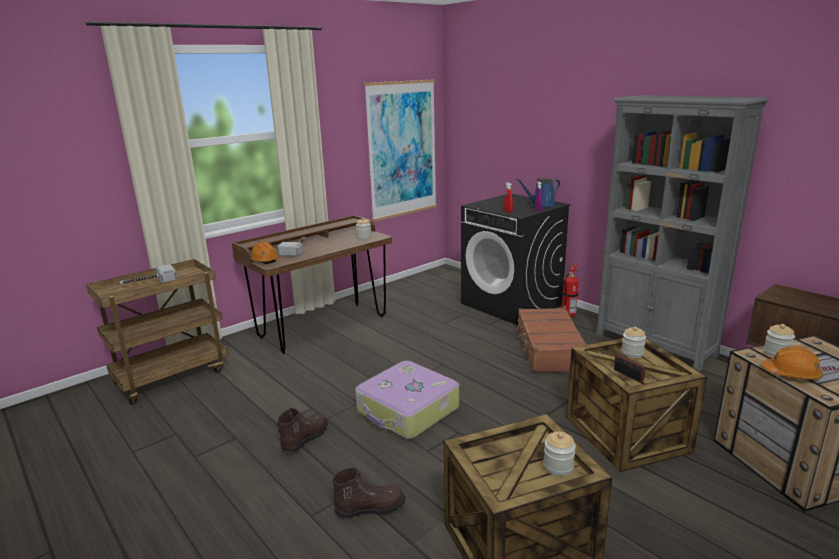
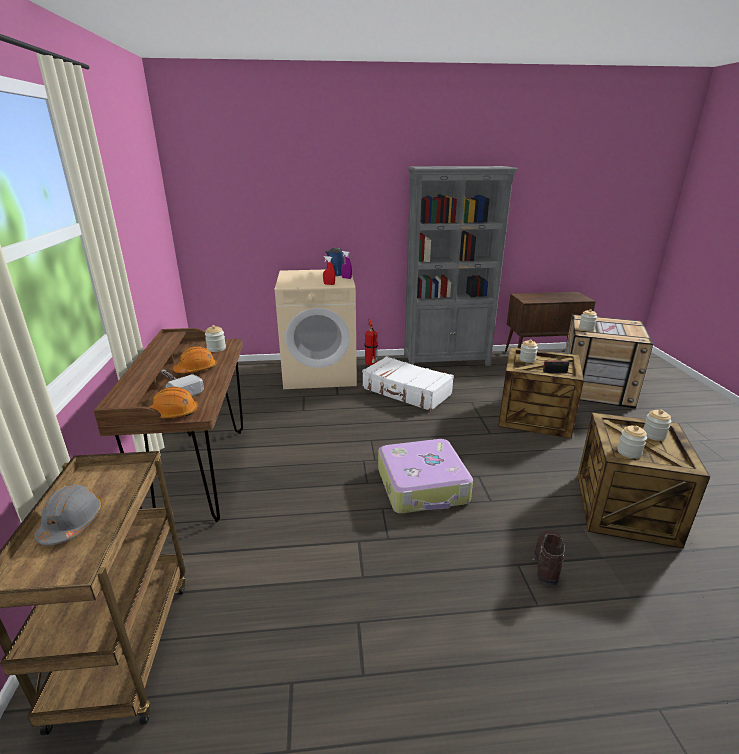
camera: 55 degrees left, 5 degrees up
(149, 283) = (72, 523): hammer -> grey hard hat
(304, 439) = (409, 566): brown boot -> none
(402, 149) = (154, 240): picture -> none
(491, 455) = (629, 452): none -> jar
(512, 304) = (320, 373): black washing machine -> beige washing machine
(548, 349) = (406, 392): brown suitcase -> white suitcase
(791, 374) = (612, 335): orange hard hat -> orange hard hat (196, 369)

